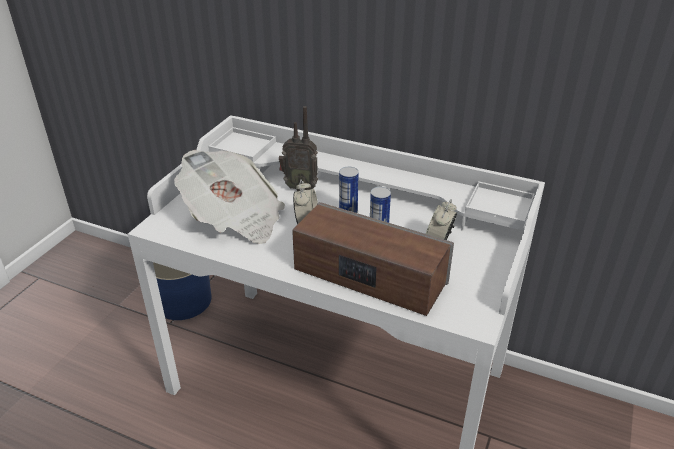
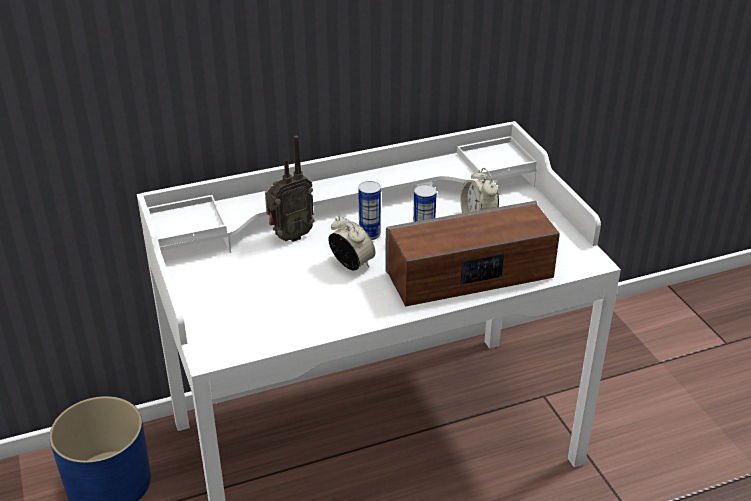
camera: 45 degrees left, 0 degrees up
(234, 218) = (277, 298): newspaper -> none

